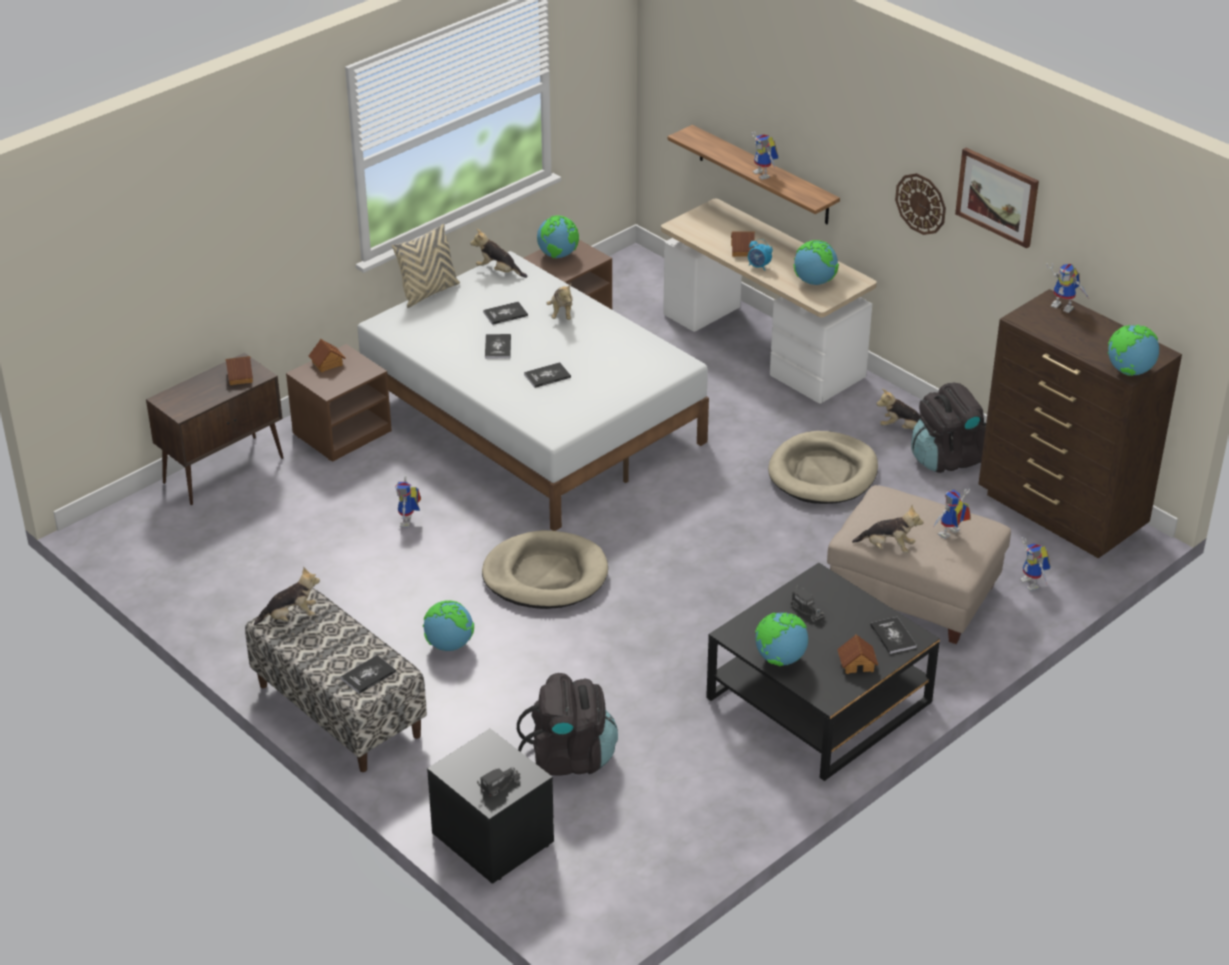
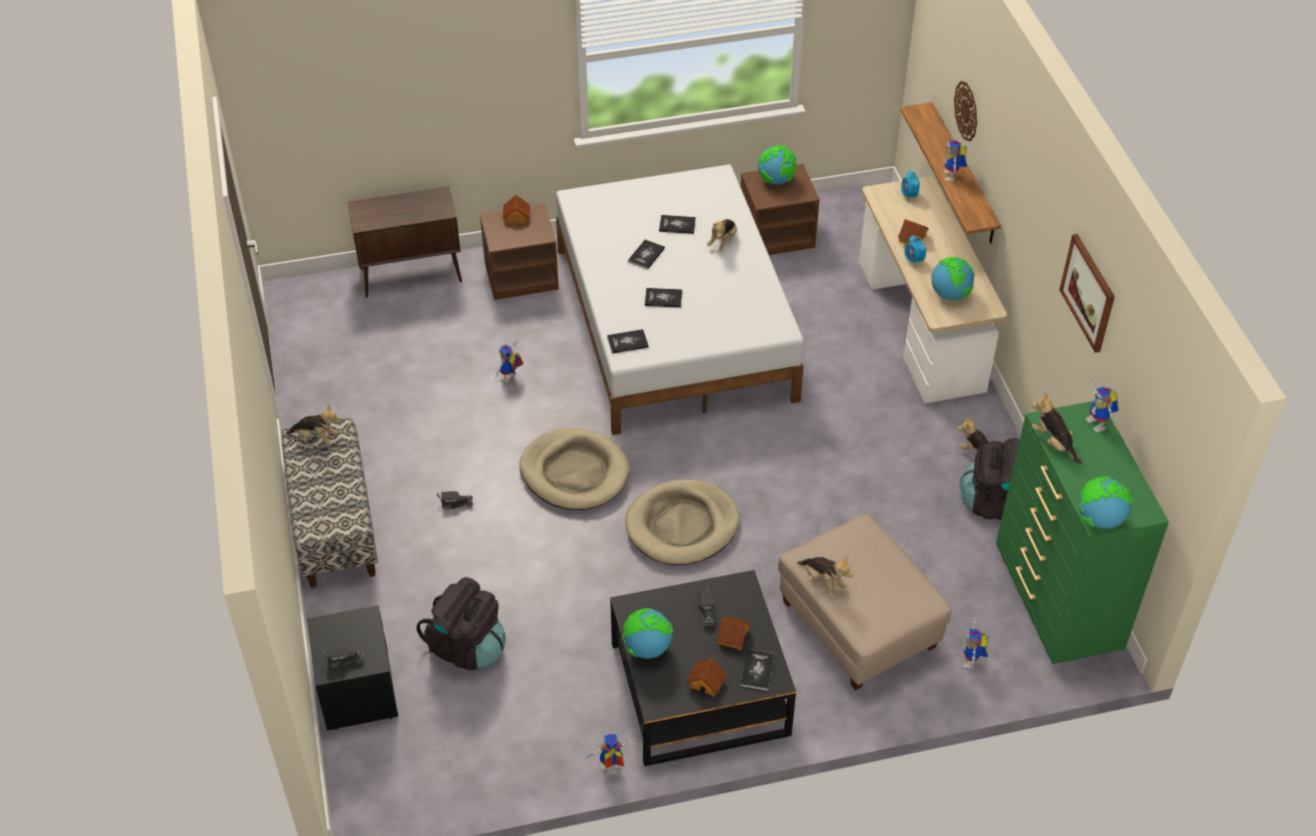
camera: 30 degrees right, 10 degrees up
(239, 377) = (428, 207): toy house -> toy house (732, 636)
(368, 675) = (330, 515): book -> book (627, 342)
(428, 292) = (633, 181): beige pillow -> none
(449, 645) = (455, 504): globe -> toy truck
(498, 271) = (704, 181): plush toy -> plush toy (1053, 443)
(708, 219) = (909, 195): none -> alarm clock
(823, 473) = (874, 472): beige dog bed -> beige dog bed (682, 526)
(921, 203) = (1044, 265): wall clock -> wall clock (966, 111)
(950, 535) = (885, 594): toy robot -> toy robot (610, 768)
(1061, 513) = (1055, 603): brown dresser -> green dresser

